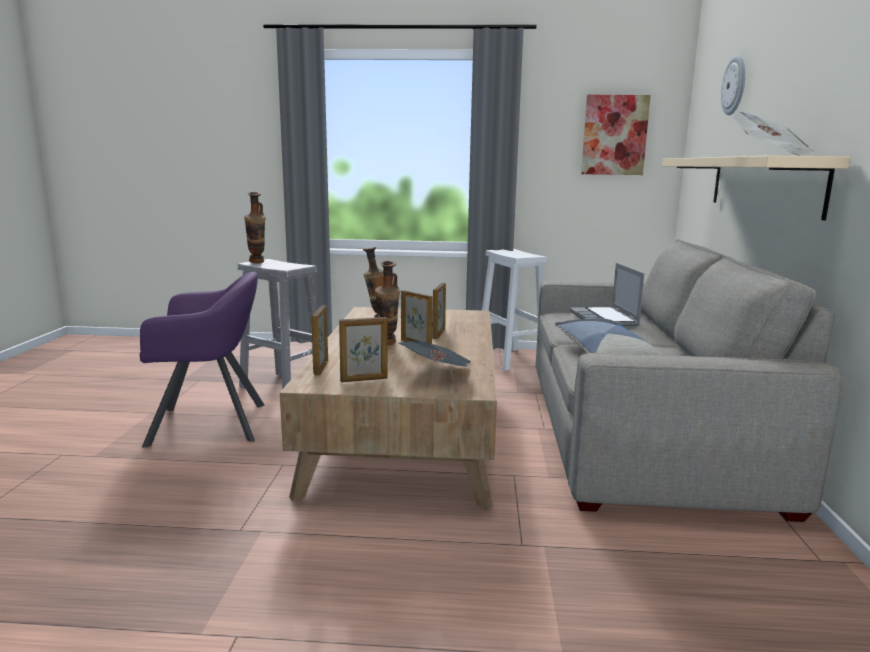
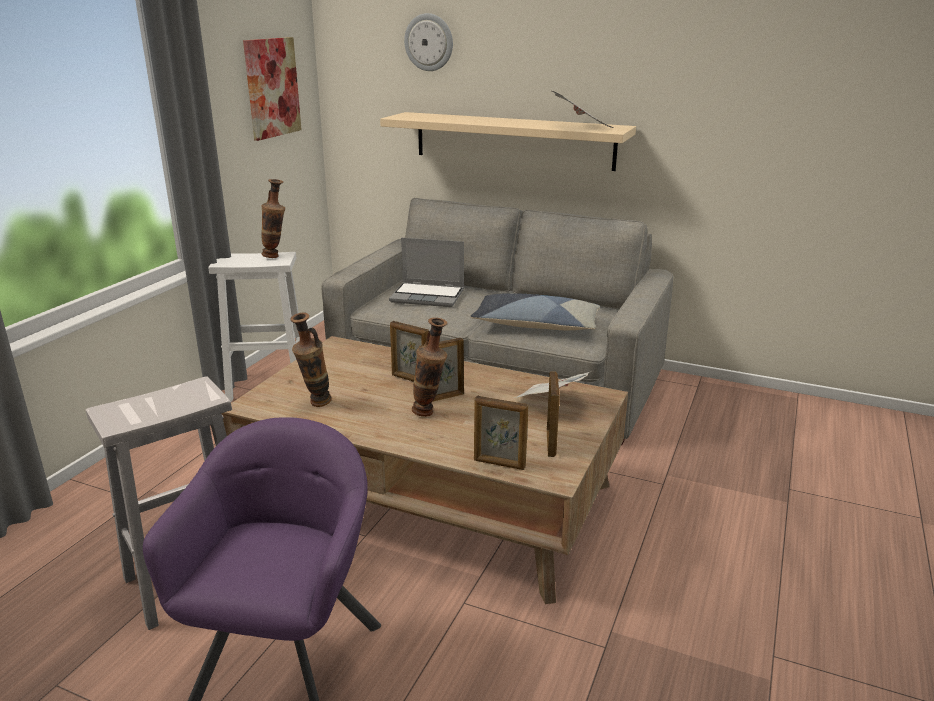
camera: 70 degrees left, 10 degrees up
(257, 263) = (127, 419): vase -> vase (276, 256)

